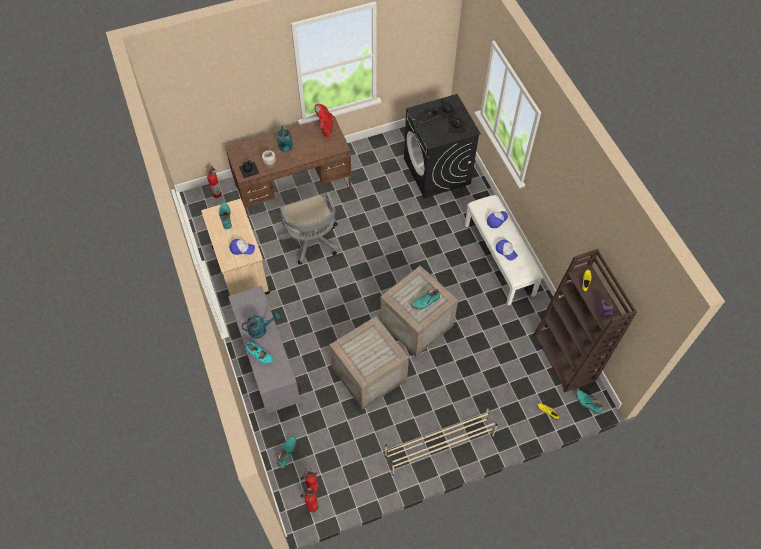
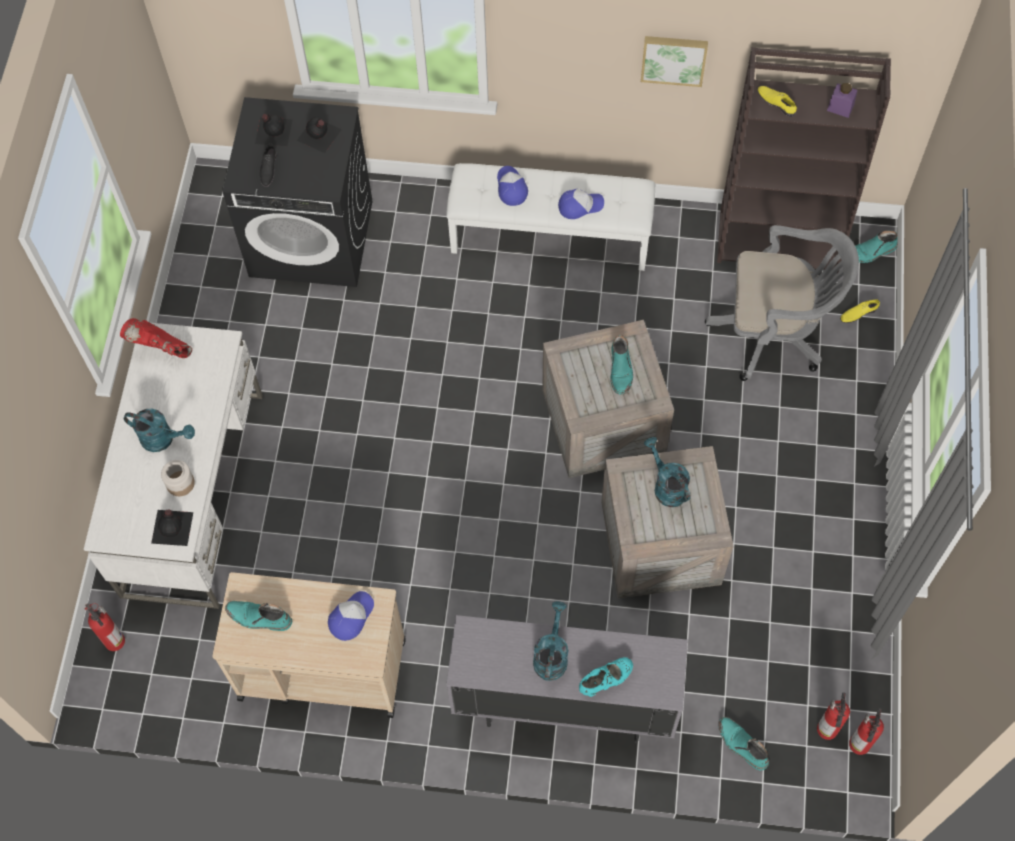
camera: 60 degrees left, 5 degrees up
(294, 188) = (193, 493): brown desk -> white desk
(312, 242) = (336, 515): grey office chair -> grey office chair (774, 332)
(376, 346) = (666, 486): none -> turquoise watering can
(438, 446) = (842, 498): beige shoe rack -> none
(576, 226) = (674, 58): none -> picture

